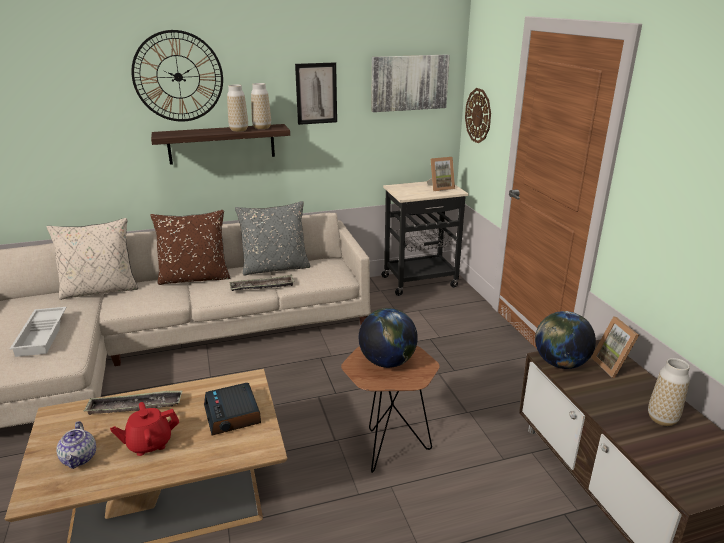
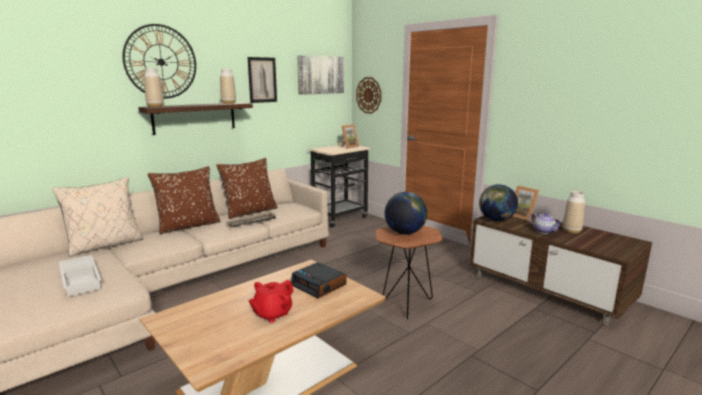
camera: 25 degrees left, 10 degrees down
(80, 458) = (221, 336): teapot -> teapot (544, 231)
(135, 406) = (233, 298): tray -> none
(239, 130) = (213, 104): vase -> vase (155, 106)
(275, 268) = (250, 212): grey pillow -> brown pillow

